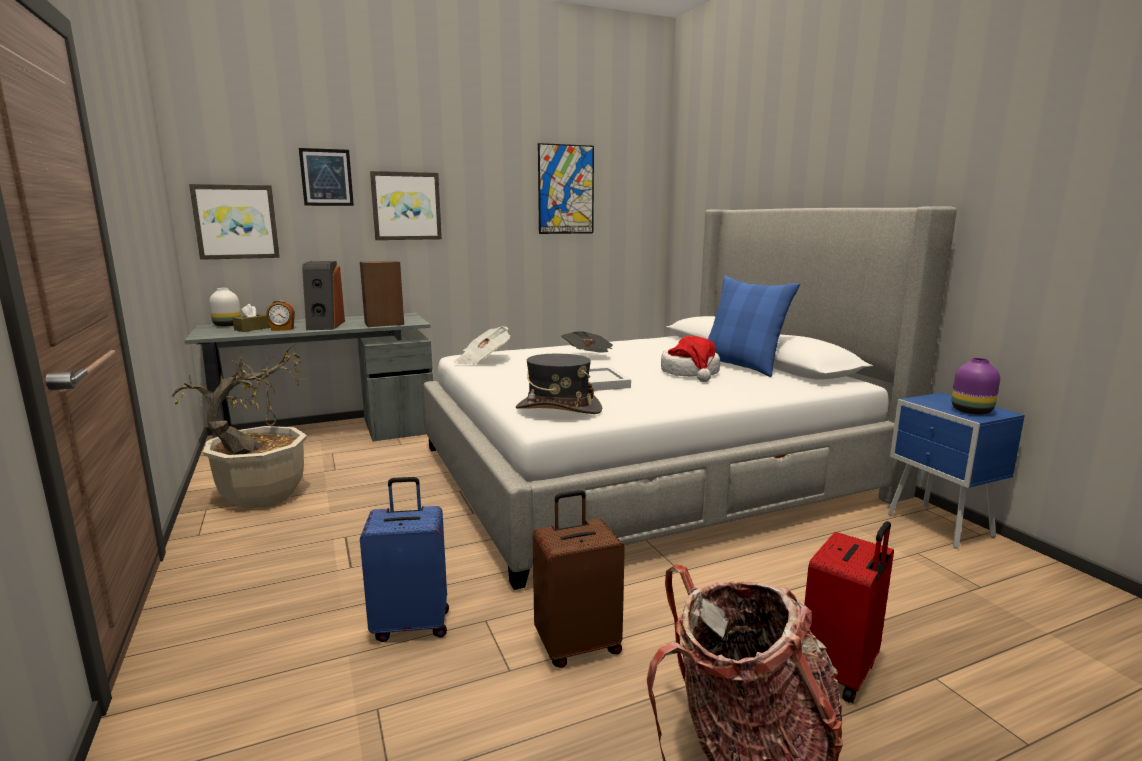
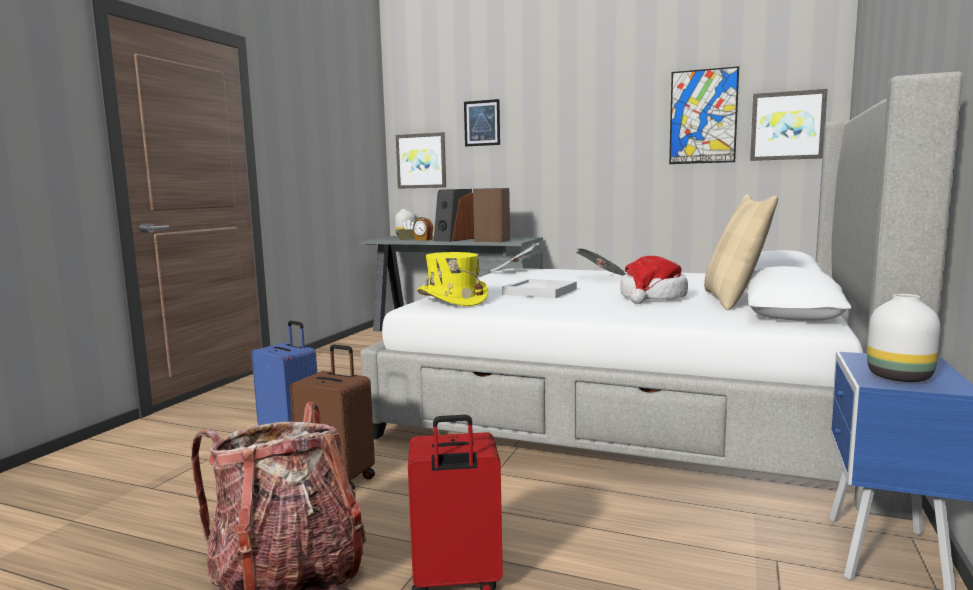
camera: 45 degrees right, 5 degrees down
(263, 496) = (357, 353): potted plant -> none
(406, 206) = (541, 143): picture -> picture (787, 126)
(558, 409) = (452, 300): grey hat -> yellow hat
(742, 366) = (733, 300): blue pillow -> beige pillow
(972, 411) = (901, 378): purple vase -> white vase

